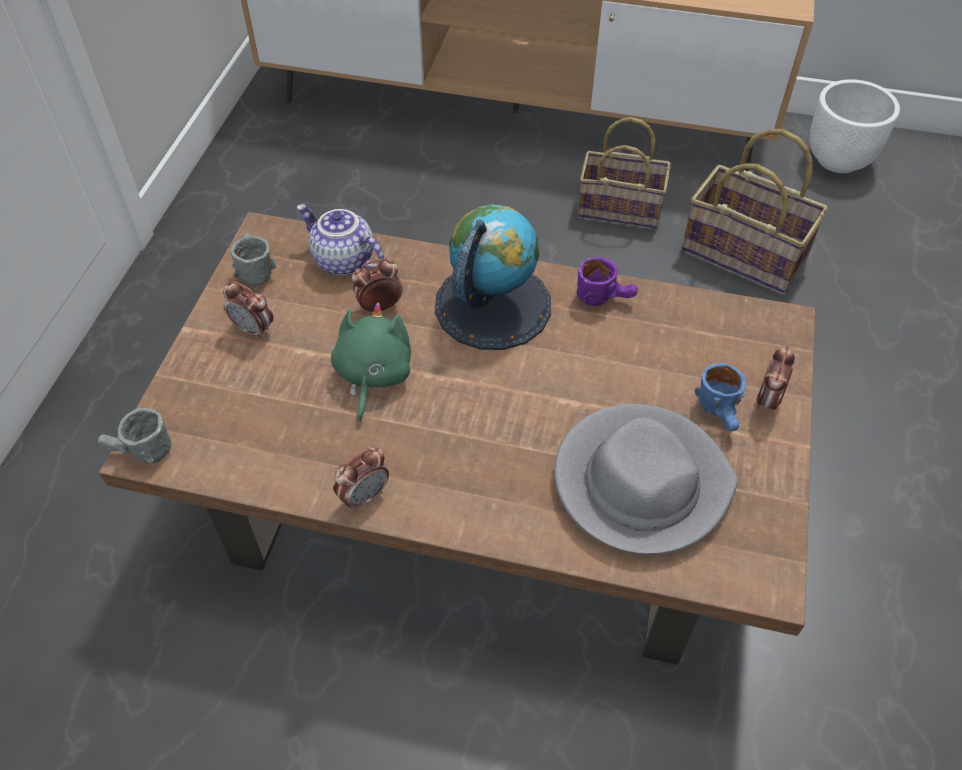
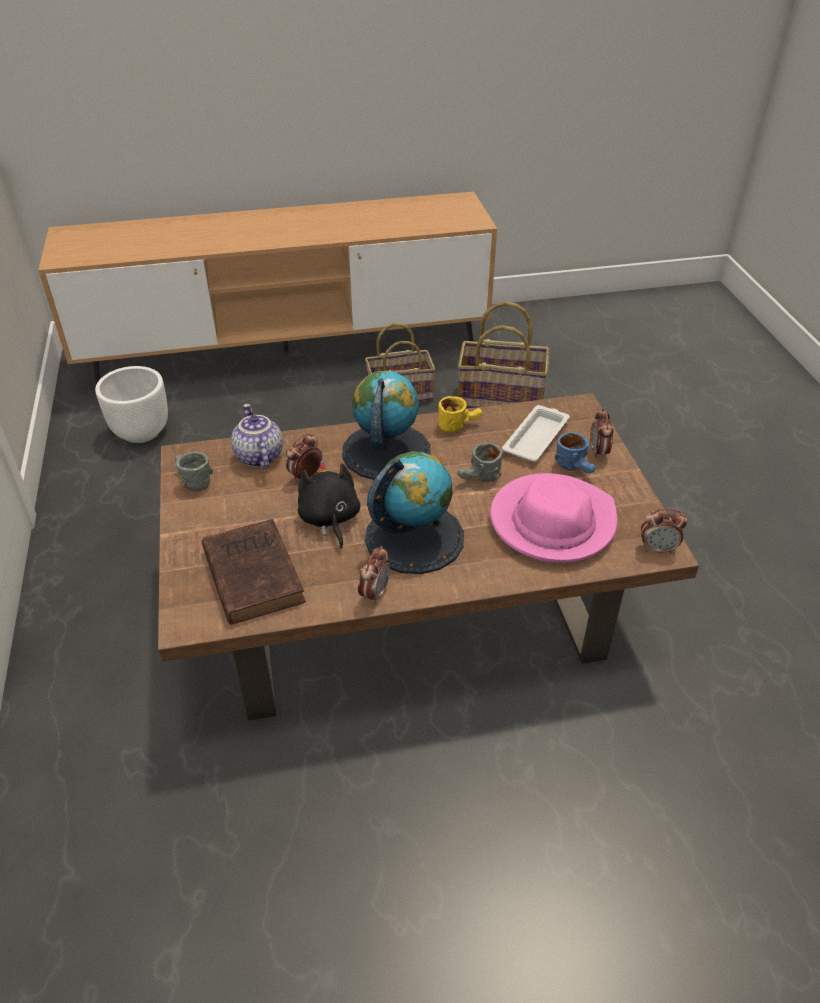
camera: 25 degrees left, 10 degrees down
(139, 453) = (183, 625): grey mug -> grey mug (479, 479)
(247, 415) = (252, 573): none -> brown book
(254, 329) = (219, 519): alarm clock -> alarm clock (657, 549)
(342, 261) = (257, 456): teapot -> teapot turned 60 degrees clockwise
(372, 375) = (329, 519): green plush toy -> black plush toy
(455, 437) = (414, 537): none -> globe
(605, 297) = (459, 425): purple mug -> yellow mug
(640, 482) = (552, 522): grey hat -> pink hat
(695, 349) = (536, 437): none -> white tray
(837, 159) = (526, 326): white planter -> white planter (140, 432)

